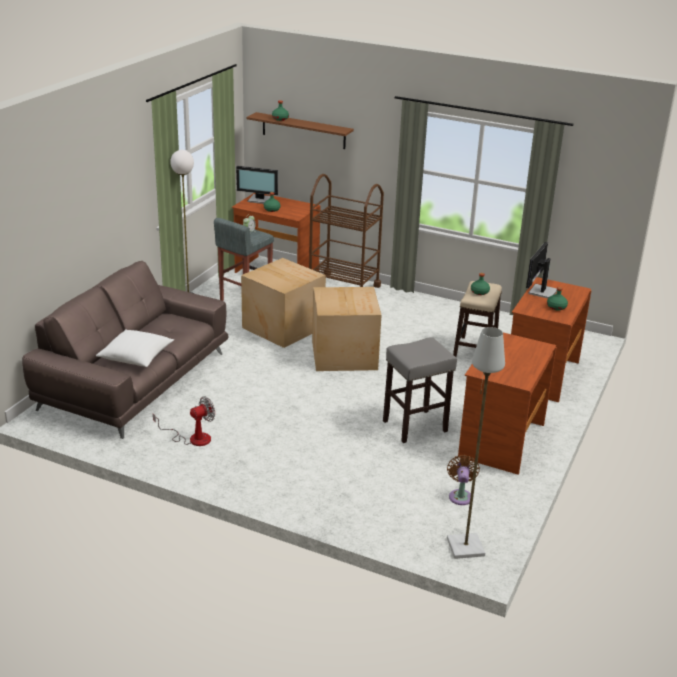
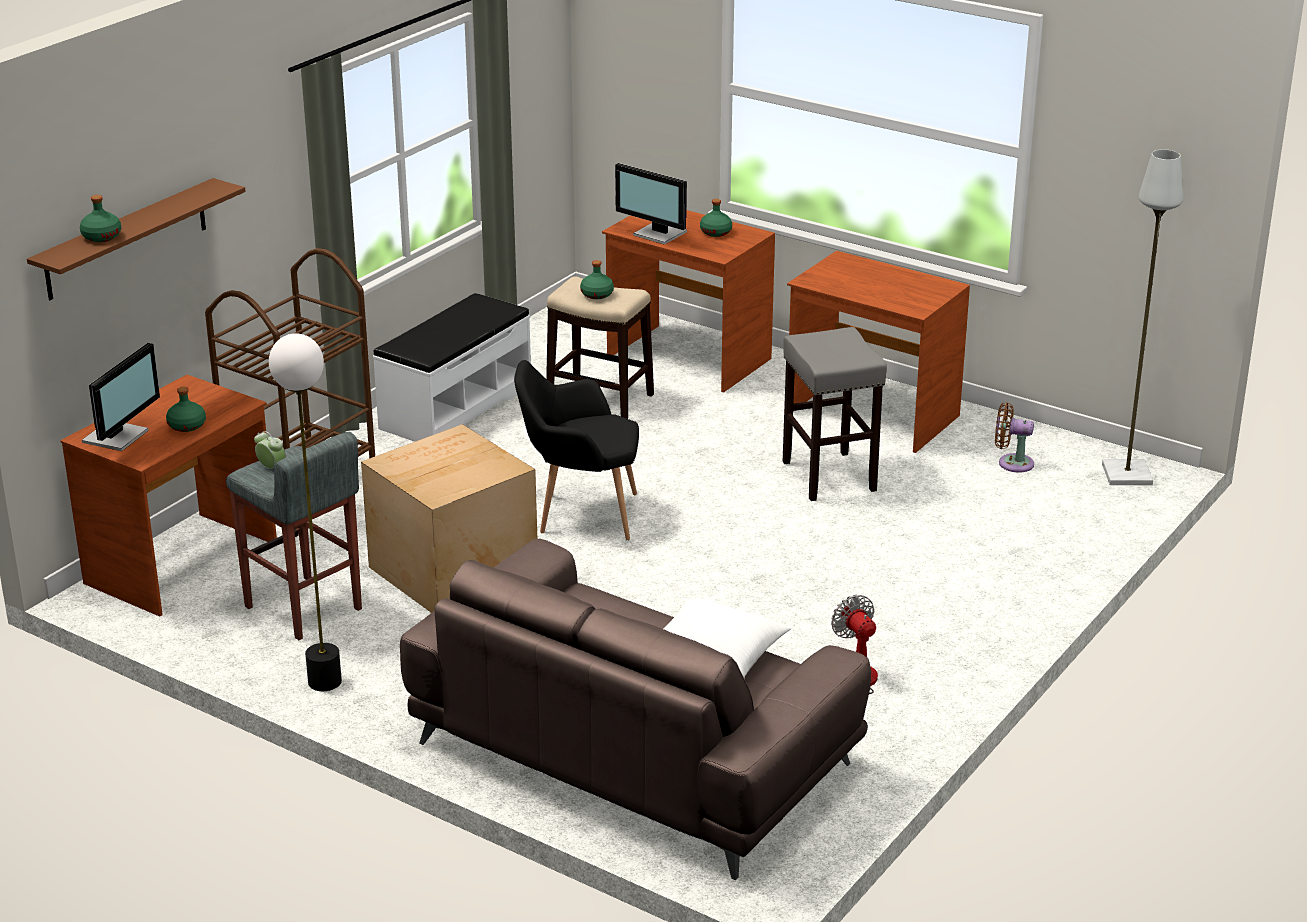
camera: 80 degrees left, 0 degrees up
(345, 354) = (580, 515): cardboard box -> black armchair
(444, 314) = (455, 407): none -> white bench

